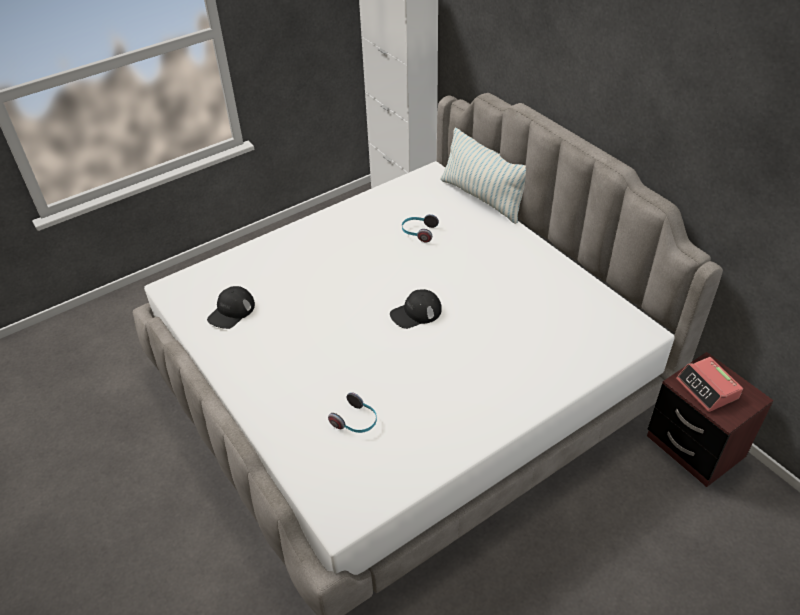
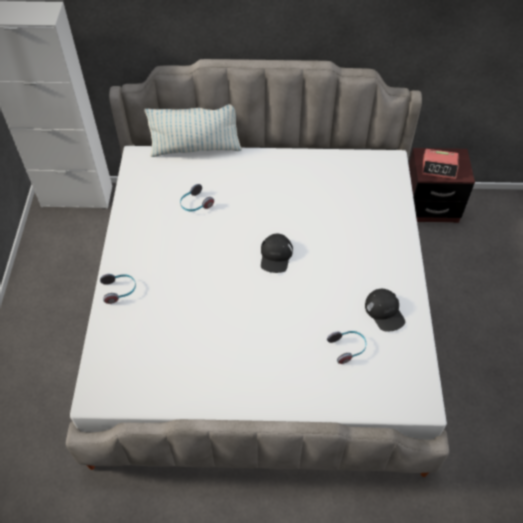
camera: 55 degrees left, 10 degrees up
(231, 311) = (167, 366): black cap -> black cap (384, 312)
(283, 243) = (119, 290): none -> headphones

